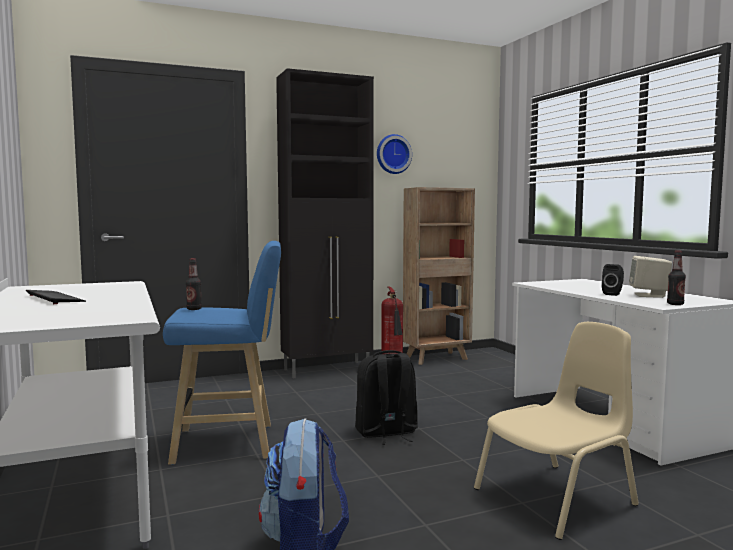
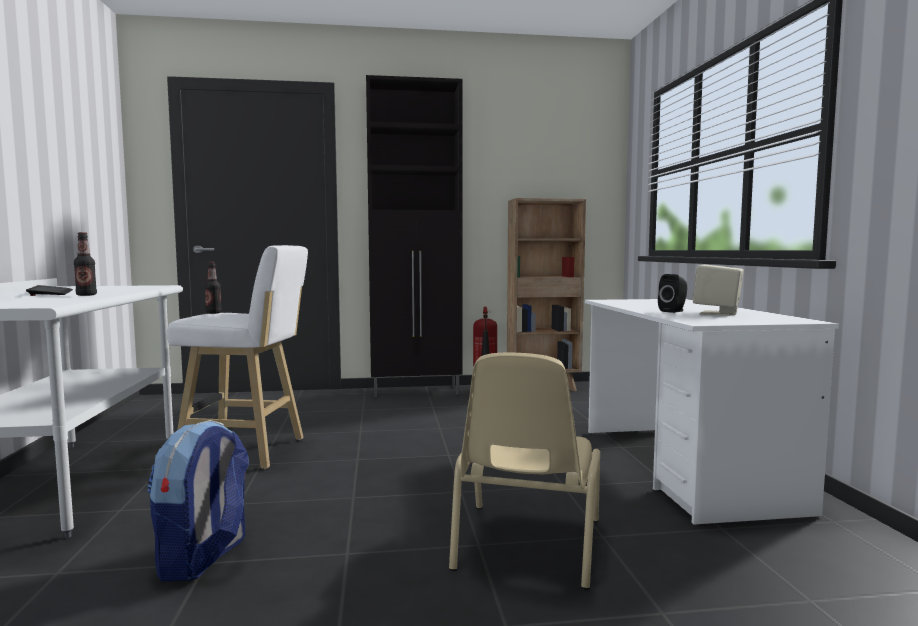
camera: 15 degrees right, 0 degrees up
(230, 443) = (248, 451): blue stool -> white stool
(386, 433) = (408, 456): black backpack -> none
(393, 154) = (497, 164): wall clock -> none
(557, 497) = (526, 545): beige chair -> beige chair turned 120 degrees clockwise
(675, 304) = (725, 321): bottle -> bottle (86, 295)

